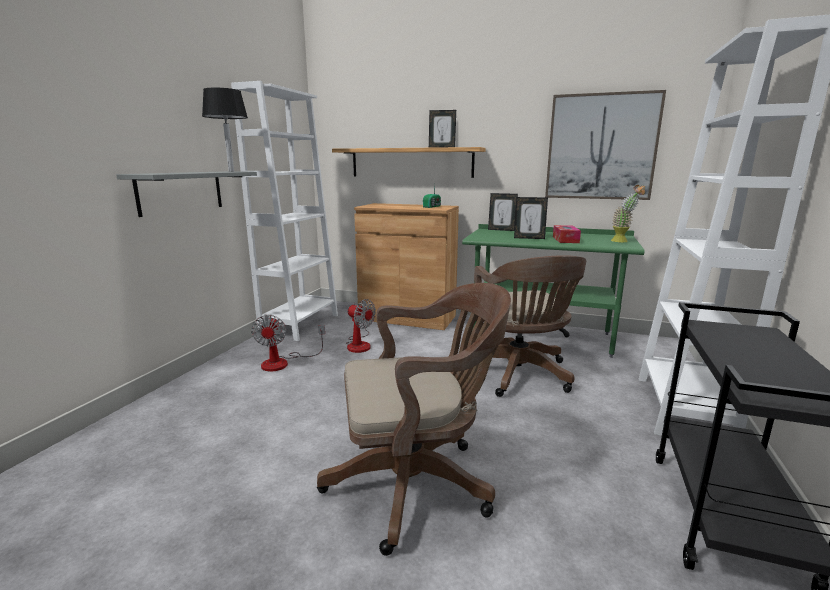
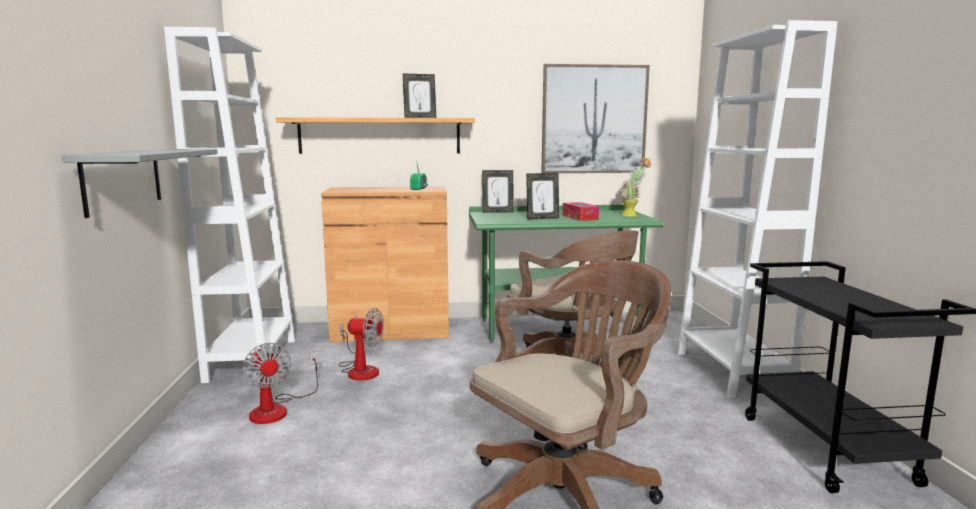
camera: 25 degrees left, 5 degrees down
(231, 171) = (187, 149): black table lamp -> none

